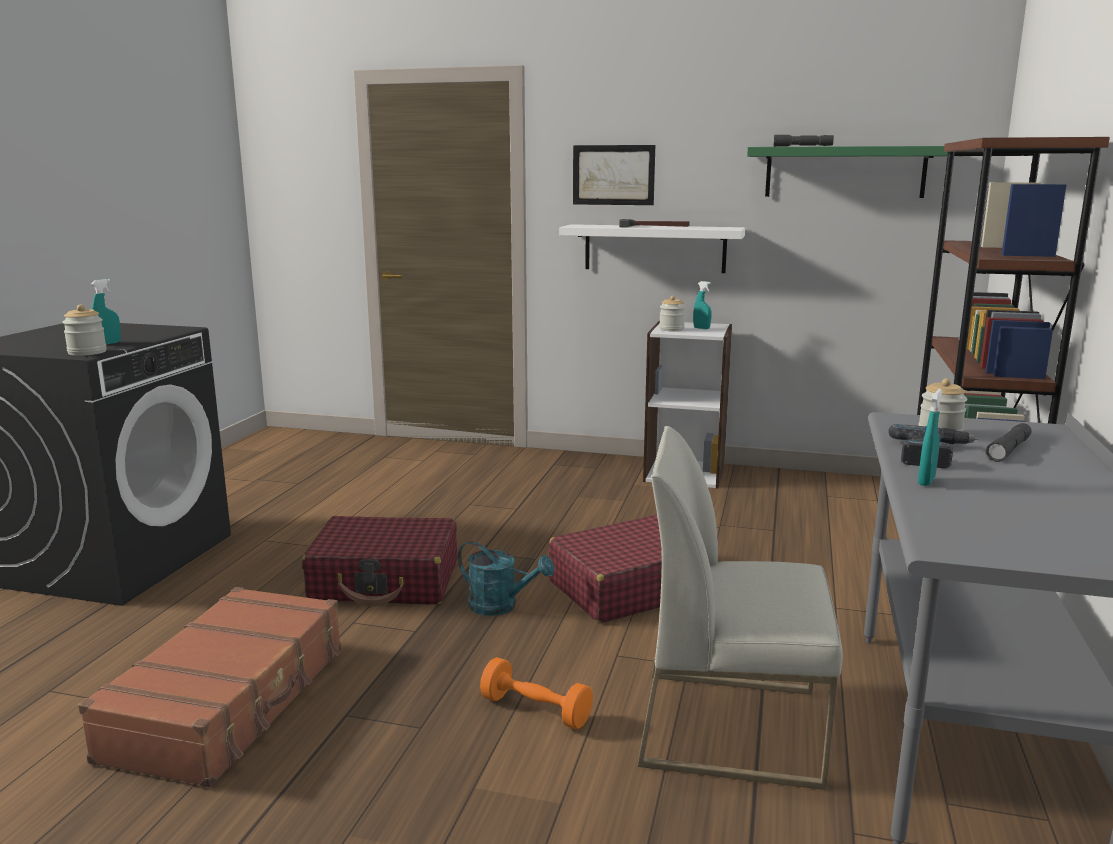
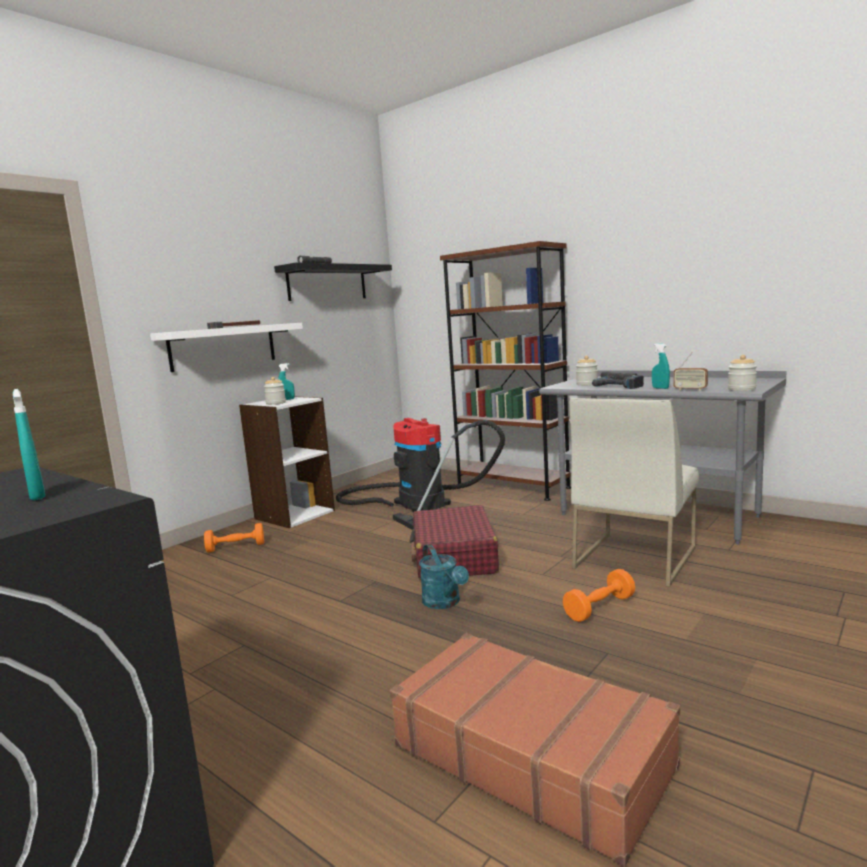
camera: 65 degrees left, 5 degrees down
(87, 352) = (87, 500): jar -> jar (741, 389)
(385, 580) = (348, 650): red suitcase -> none
(501, 606) = (444, 603): turquoise watering can -> turquoise watering can turned 105 degrees clockwise
(573, 474) = (236, 547): none -> orange dumbbell
(613, 175) = (181, 287): picture -> none
(798, 526) = (417, 503): none -> vacuum cleaner
(844, 172) = (327, 283): green shelf -> black shelf
(919, 502) = (690, 390): none -> radio

